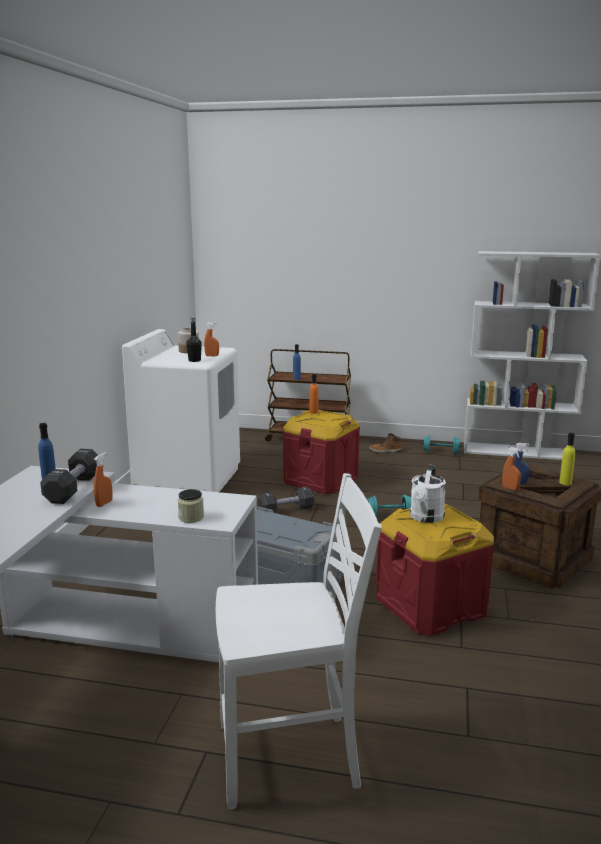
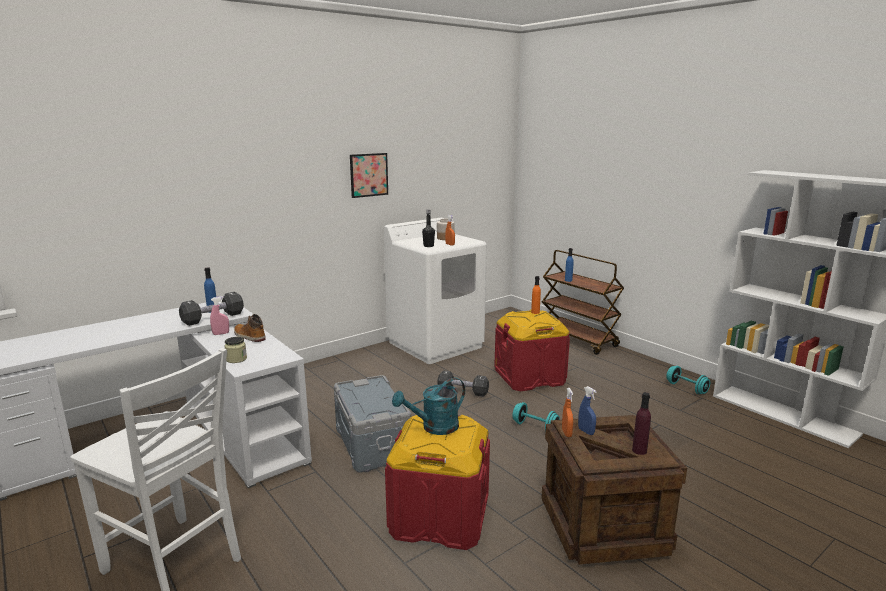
camera: 40 degrees right, 0 degrees up
(103, 283) = (369, 175): none -> picture
(104, 503) = (221, 334): orange spray bottle -> pink spray bottle
(385, 451) = (630, 370): boot -> boot (249, 336)
(425, 518) = (434, 428): white watering can -> turquoise watering can
(565, 483) = (639, 450): yellow bottle -> purple bottle

